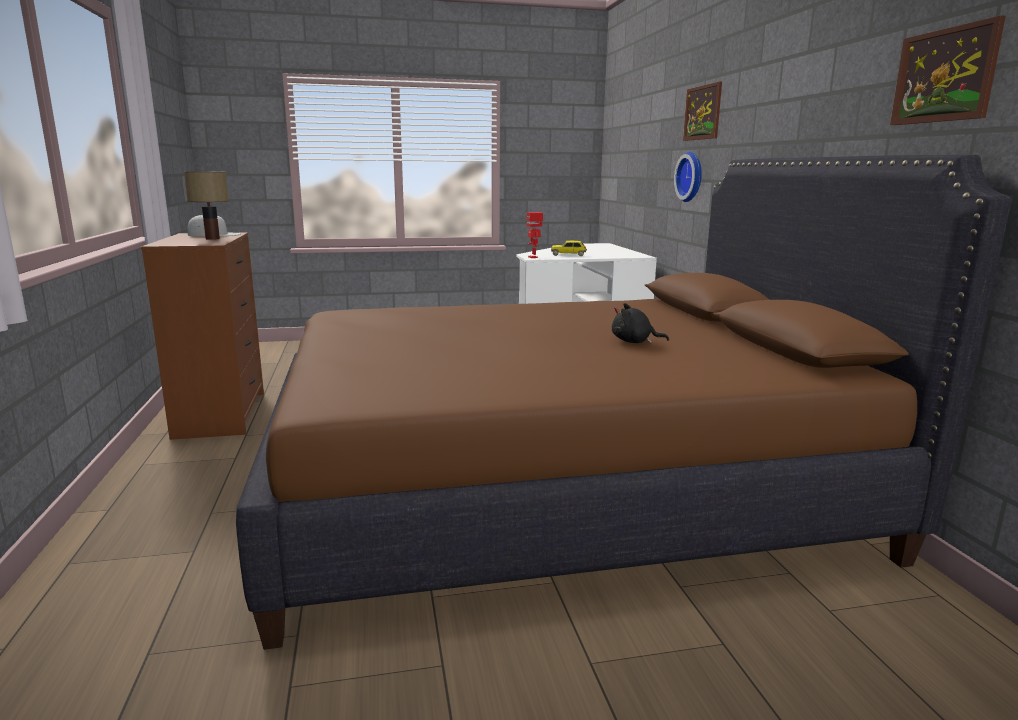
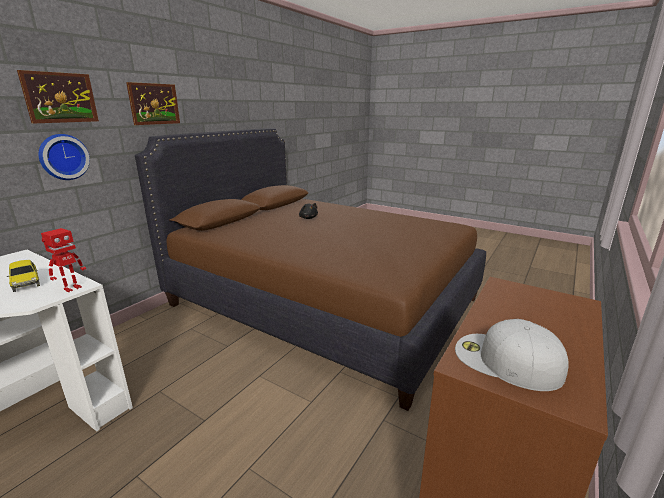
camera: 135 degrees left, 5 degrees up
(212, 239) = (507, 318): table lamp -> none
(944, 75) = (252, 101): picture -> picture (154, 104)

